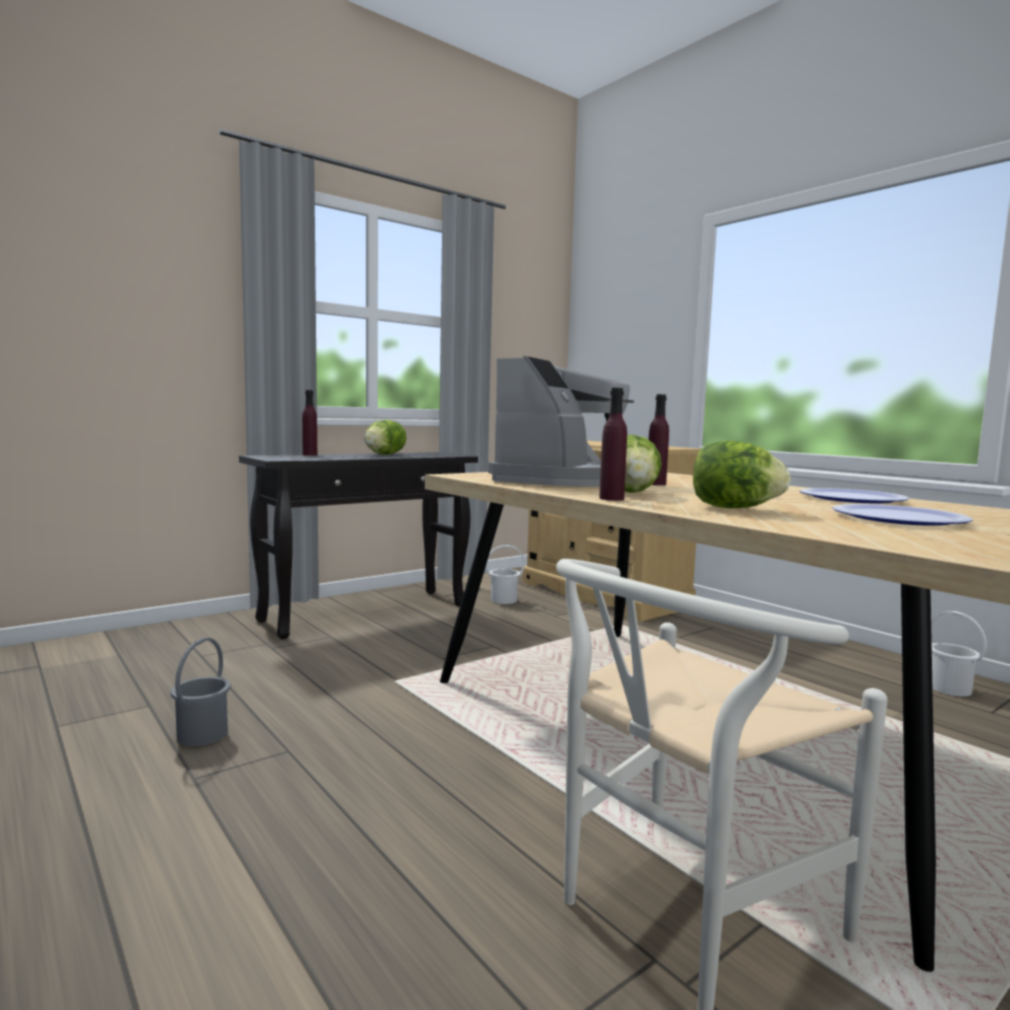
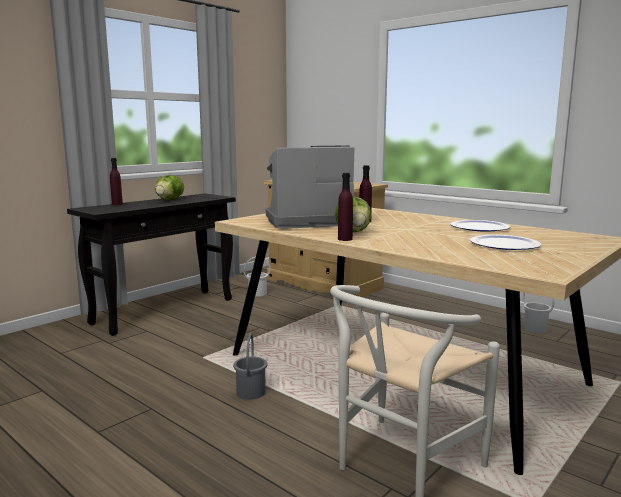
camera: 10 degrees left, 5 degrees up
(201, 735) = (89, 405): grey bucket -> grey bucket (250, 392)
(565, 480) = (308, 221): coffee machine -> coffee machine turned 120 degrees counterclockwise
(734, 508) = (416, 243): lettuce -> none

